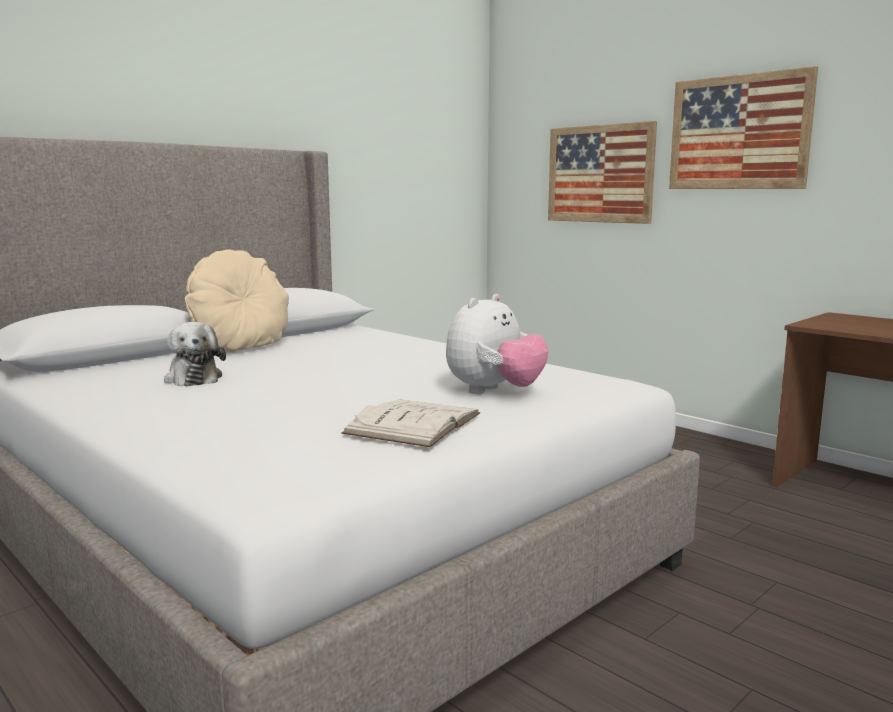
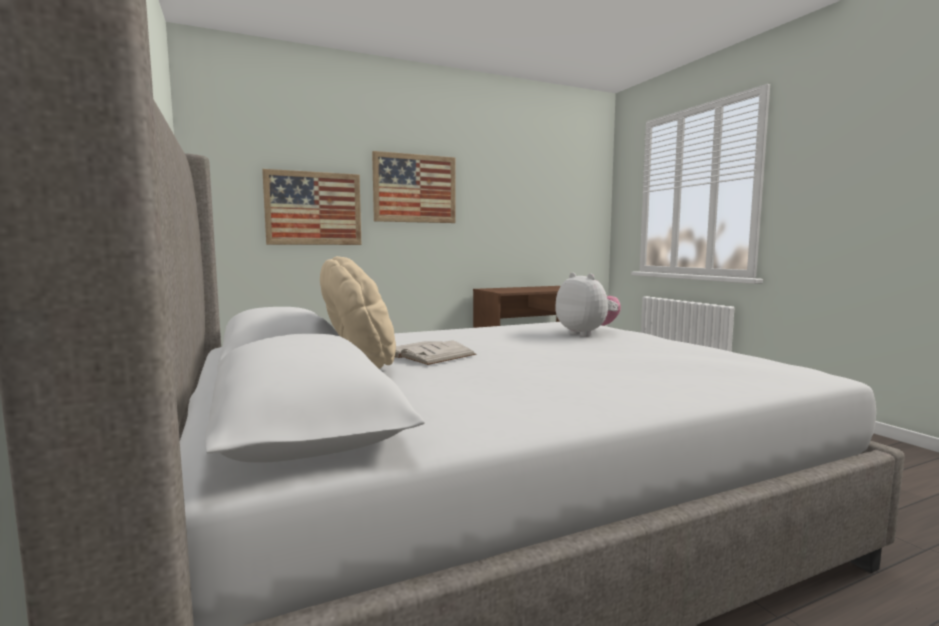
camera: 70 degrees left, 5 degrees down
(193, 378) = (491, 381): plush toy -> none
(413, 423) = (667, 345): white book -> white book (425, 353)

